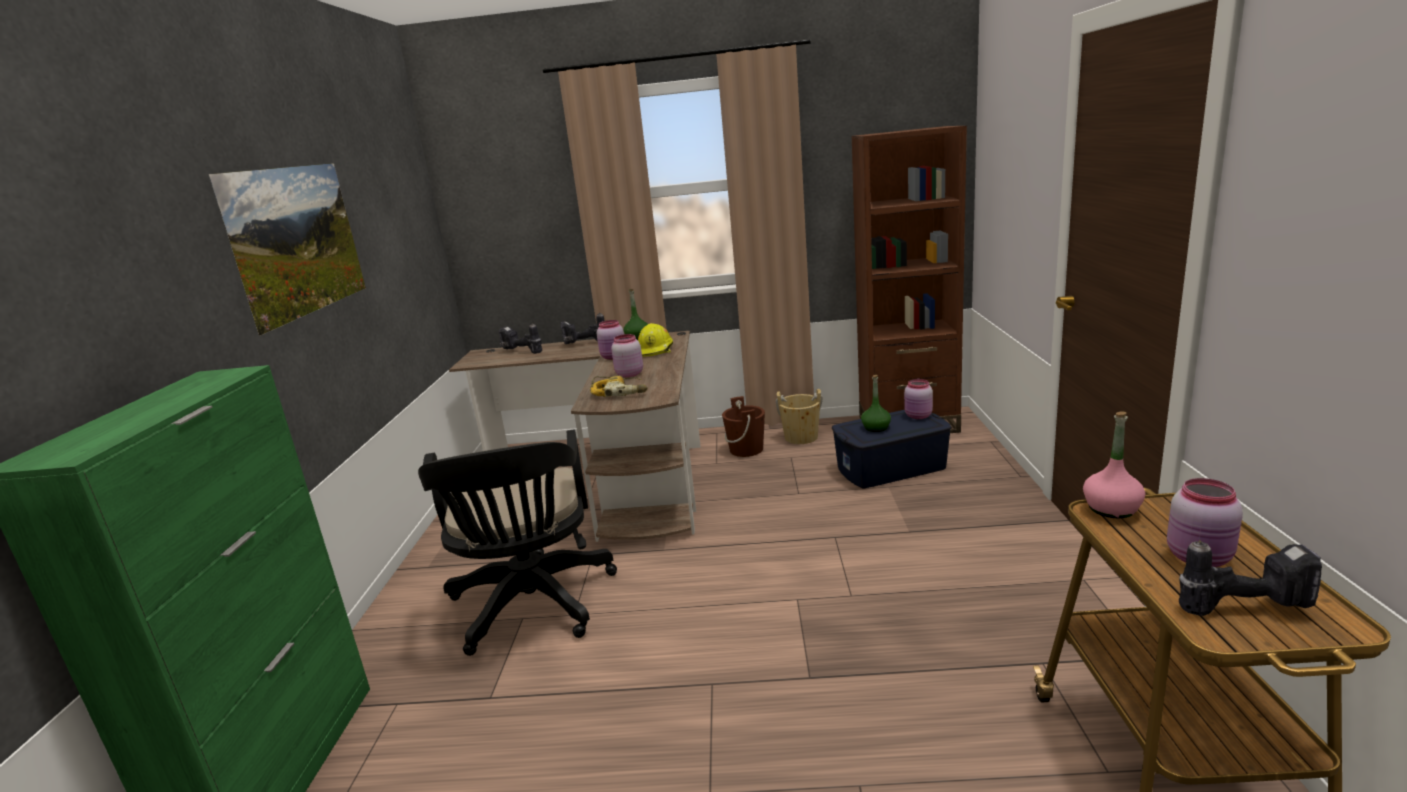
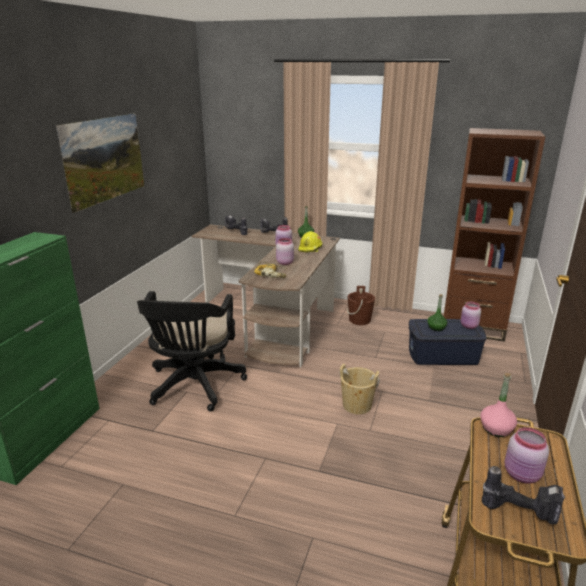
camera: 15 degrees right, 5 degrees up
(801, 437) = (398, 320): beige bucket -> beige bucket (357, 405)

